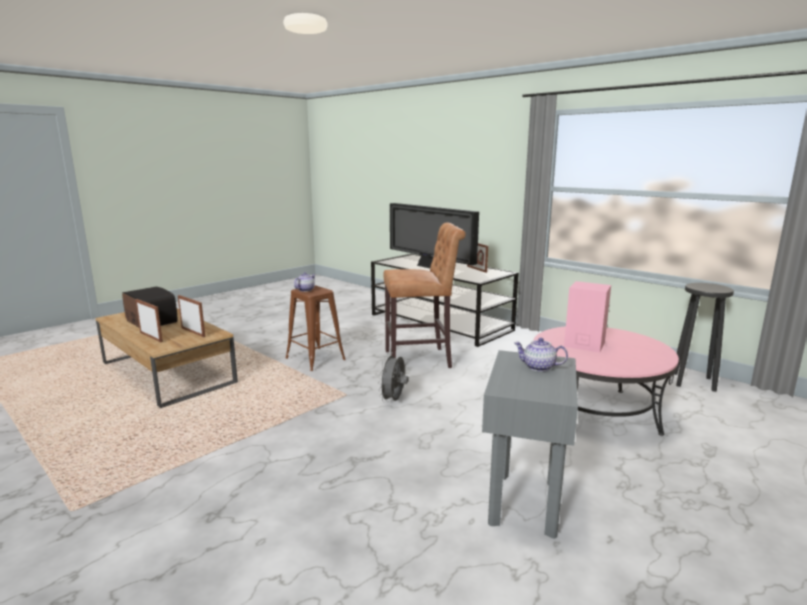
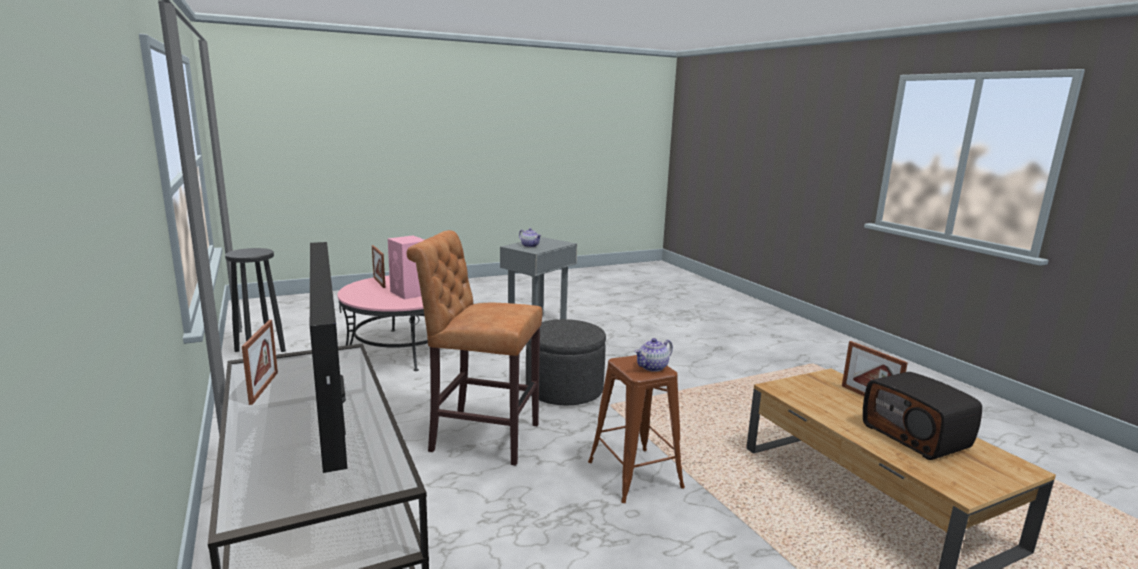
camera: 160 degrees left, 0 degrees up
(193, 332) = (815, 397): picture frame -> picture frame (379, 282)
(393, 400) = (564, 390): grey fan -> grey ottoman

